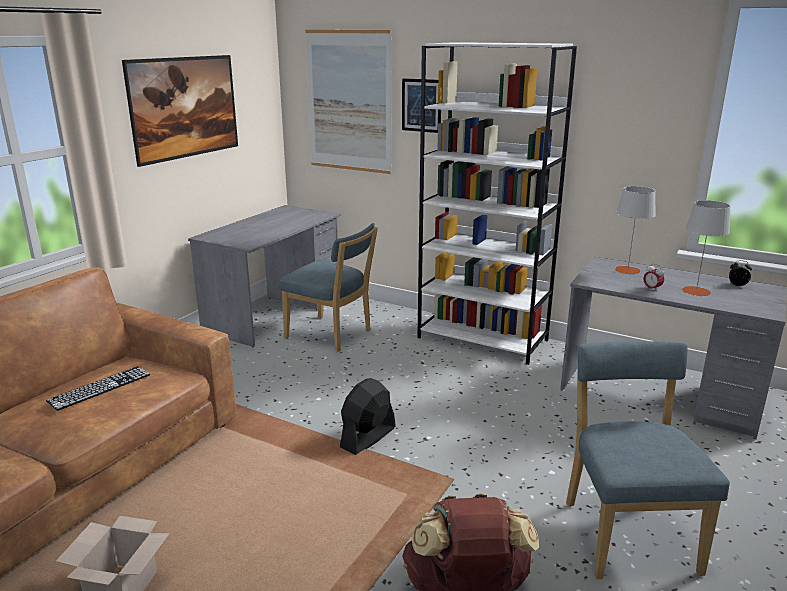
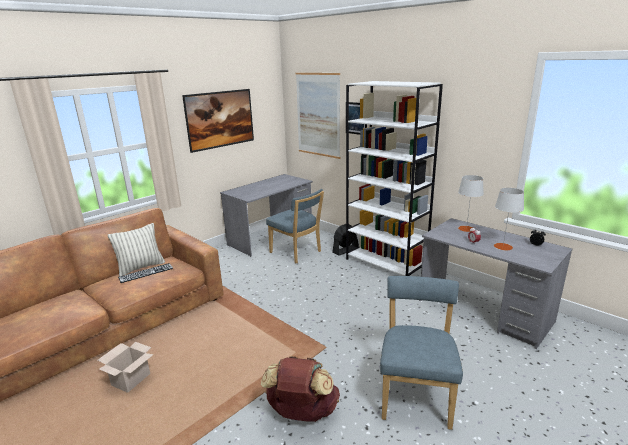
camera: 15 degrees right, 0 degrees up
(80, 379) = (141, 267): none -> pillow
(368, 437) = (289, 316): black fan -> black fan (345, 250)

